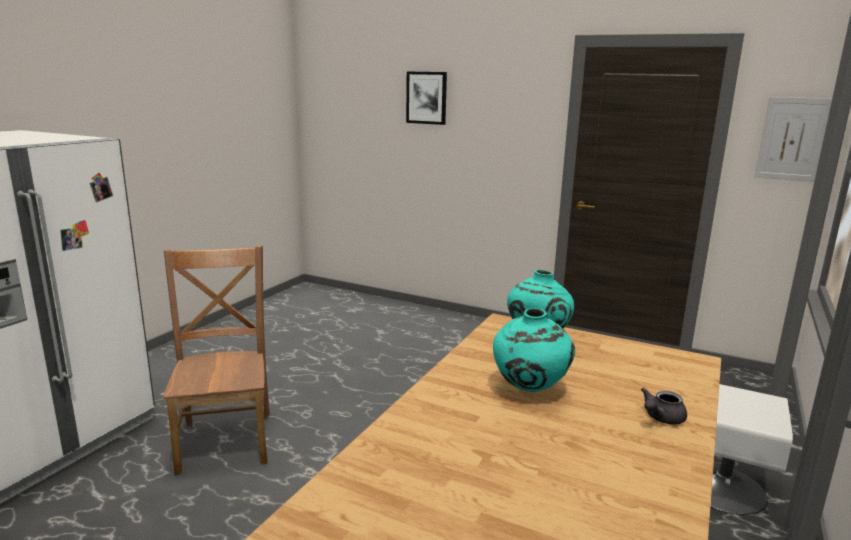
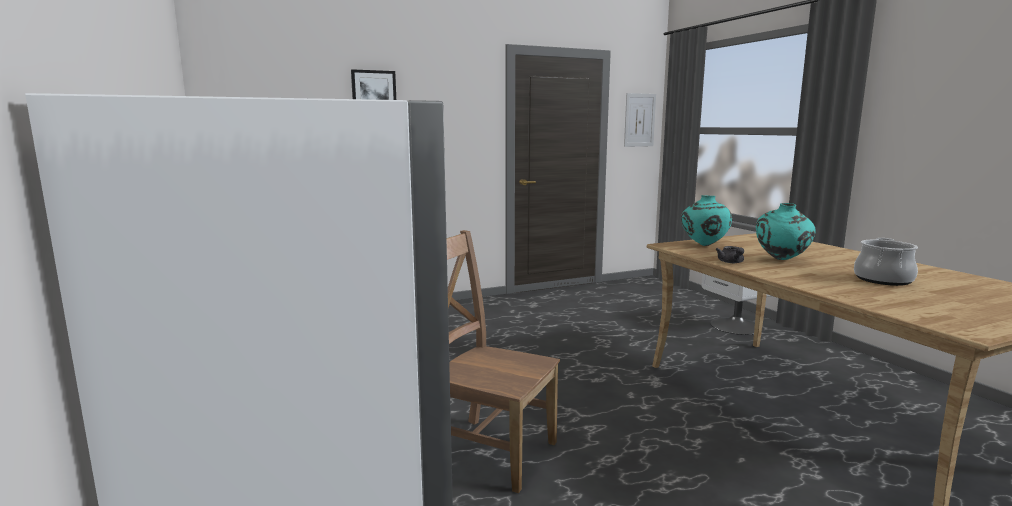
camera: 50 degrees left, 5 degrees down
(512, 470) = (882, 279): none -> cooking pot
(661, 418) = (834, 252): grey teapot -> grey teapot (731, 262)

